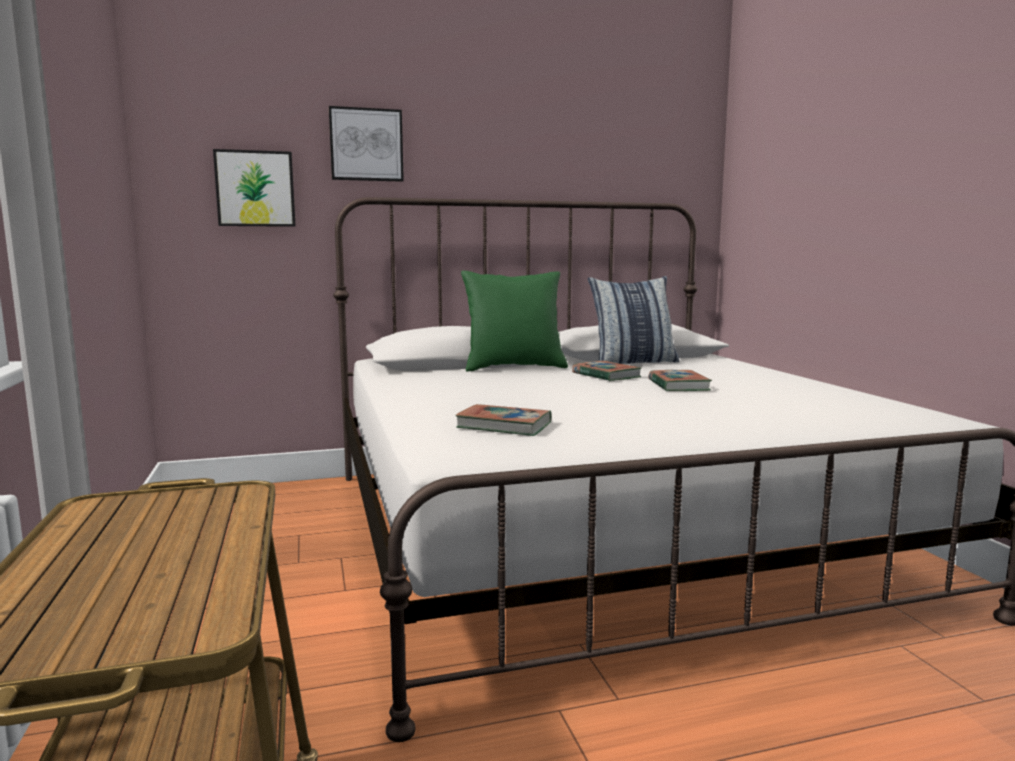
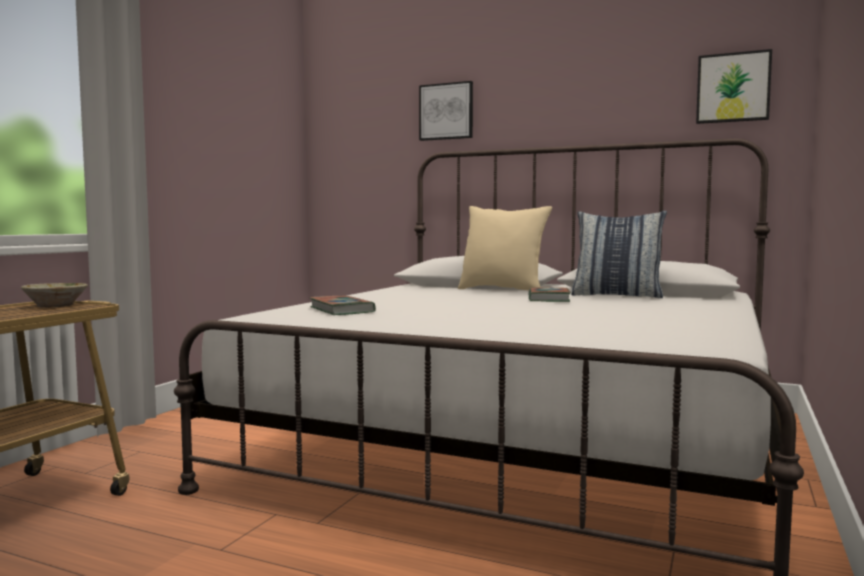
camera: 40 degrees right, 5 degrees down
(148, 508) = (56, 305): none -> beige bowl
(255, 189) = (372, 151): picture -> picture (733, 88)
(514, 367) = (502, 290): green pillow -> beige pillow
(678, 385) = (575, 308): book -> none

